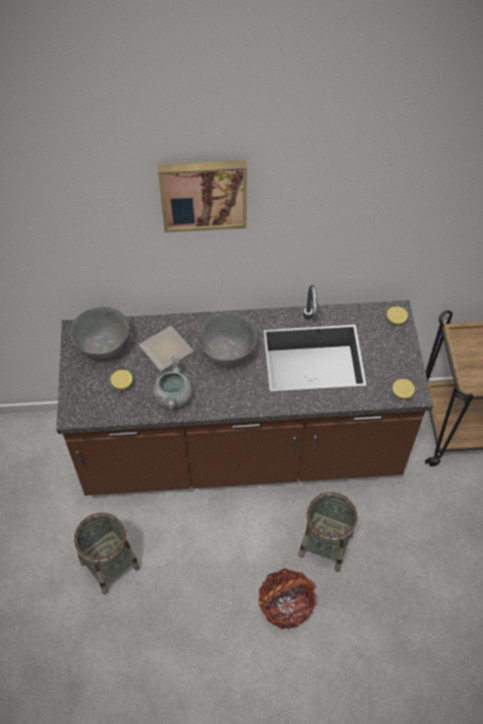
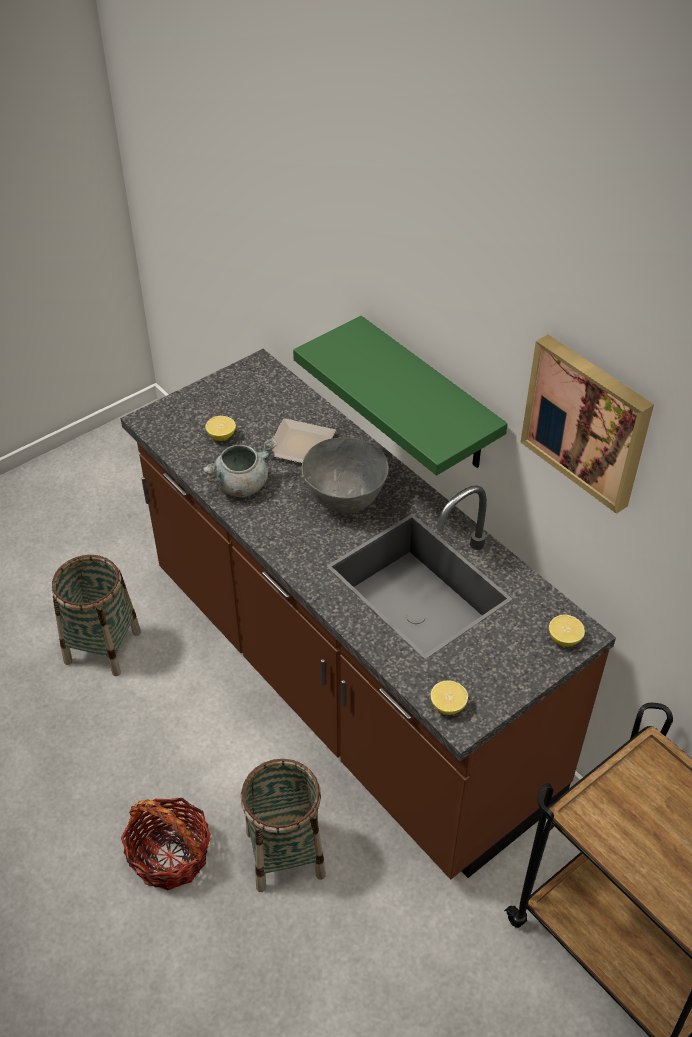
camera: 55 degrees right, 10 degrees down
(103, 347) = (257, 396): grey bowl -> none
(203, 193) = (407, 249): picture -> picture (588, 421)
(234, 264) = (428, 397): none -> green shelf

